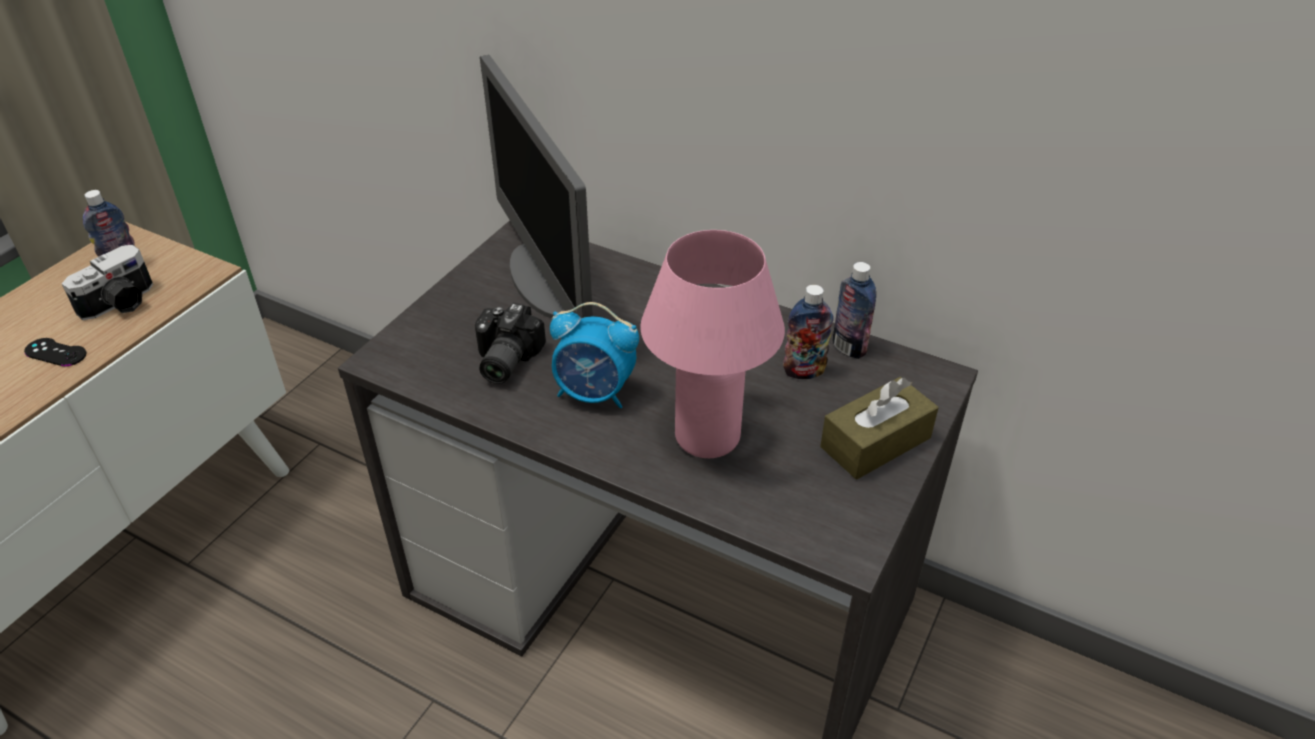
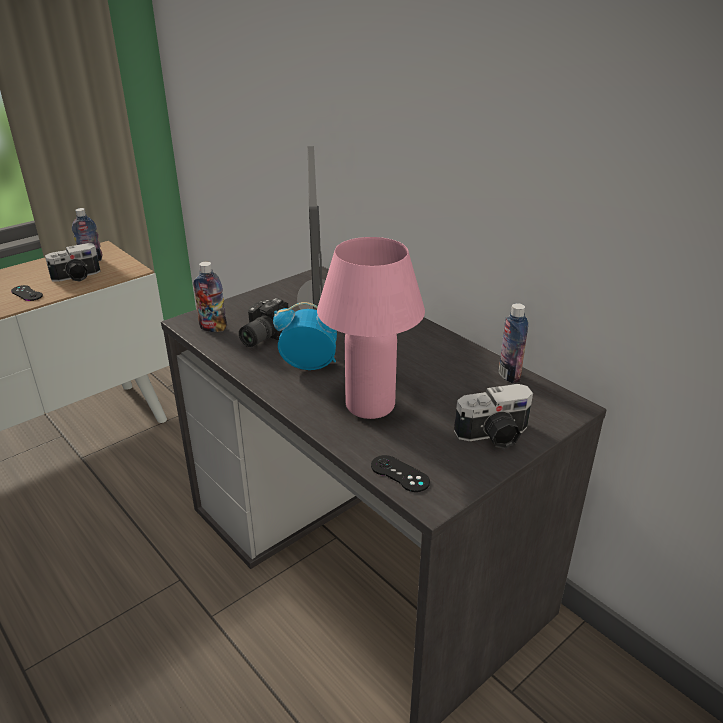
camera: 20 degrees right, 10 degrees down
(595, 393) = (309, 366): alarm clock -> alarm clock turned 150 degrees clockwise
(795, 527) = (399, 474): none -> black game controller
(804, 371) = (466, 382): bottle -> bottle (213, 328)
(875, 442) = (494, 436): brown tissue box -> camera

